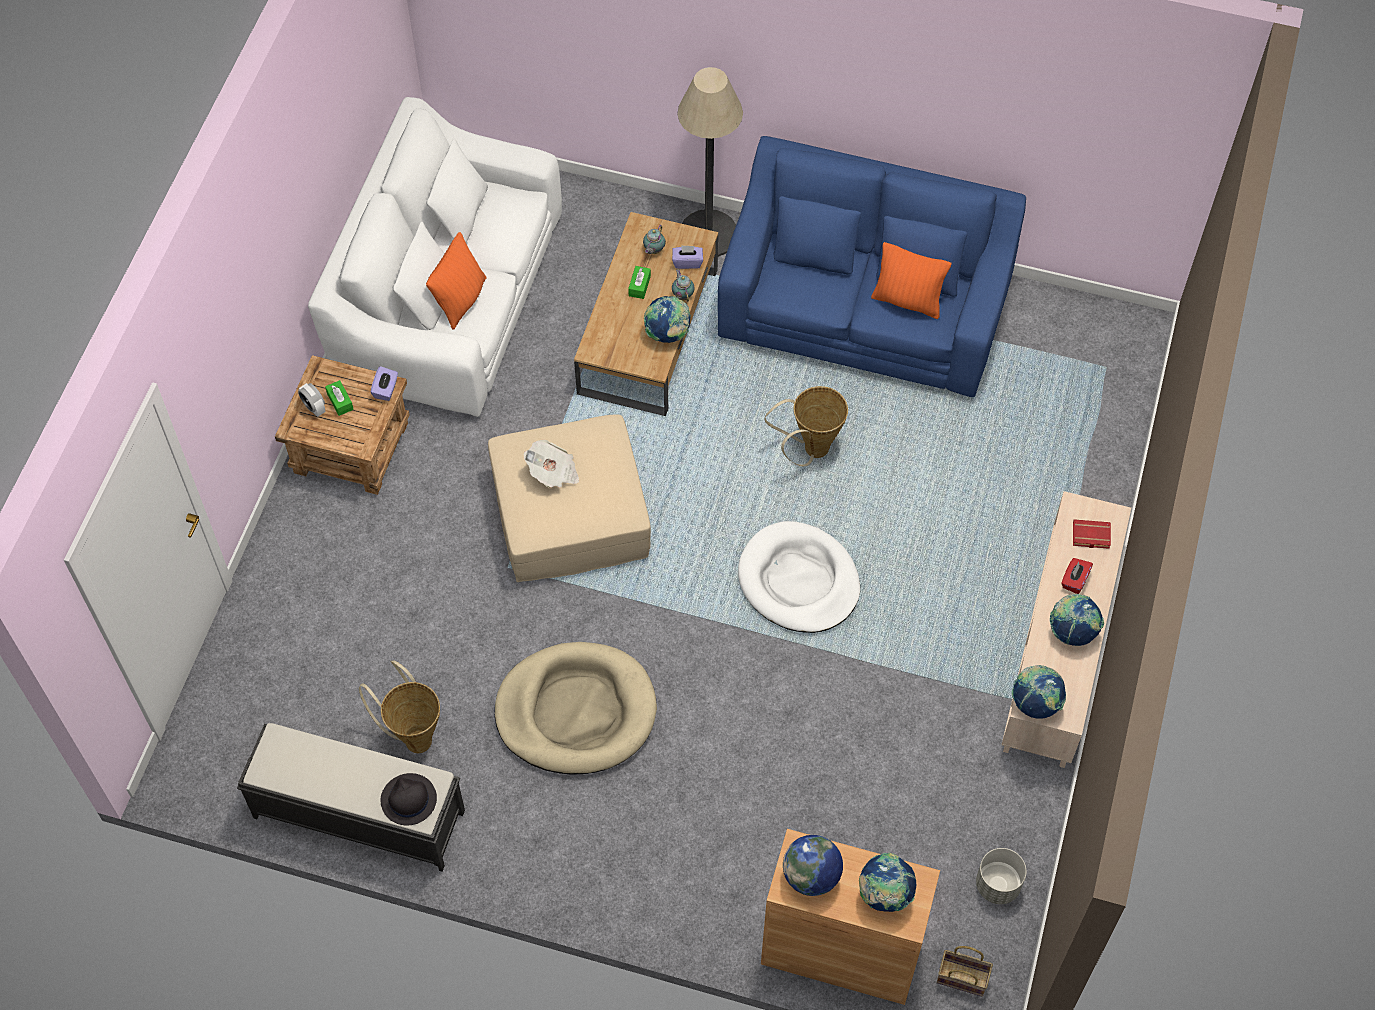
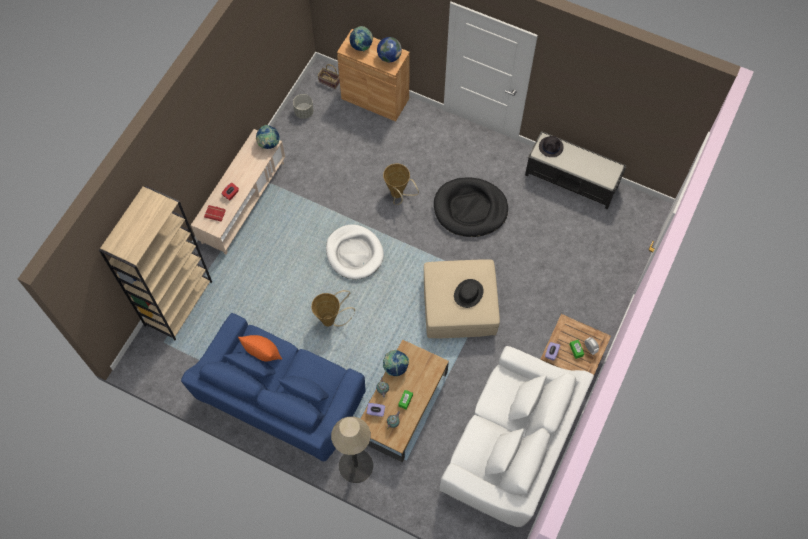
camera: 170 degrees left, 5 degrees up
(414, 736) = (545, 209): basket -> basket (398, 195)
(460, 300) = (507, 398): orange pillow -> none
(553, 473) = (468, 293): newspaper -> black hat
(576, 711) = (470, 209): beige dog bed -> black dog bed
(1072, 632) = (241, 171): globe -> none
(1108, 437) = (178, 303): none -> beige bookcase

